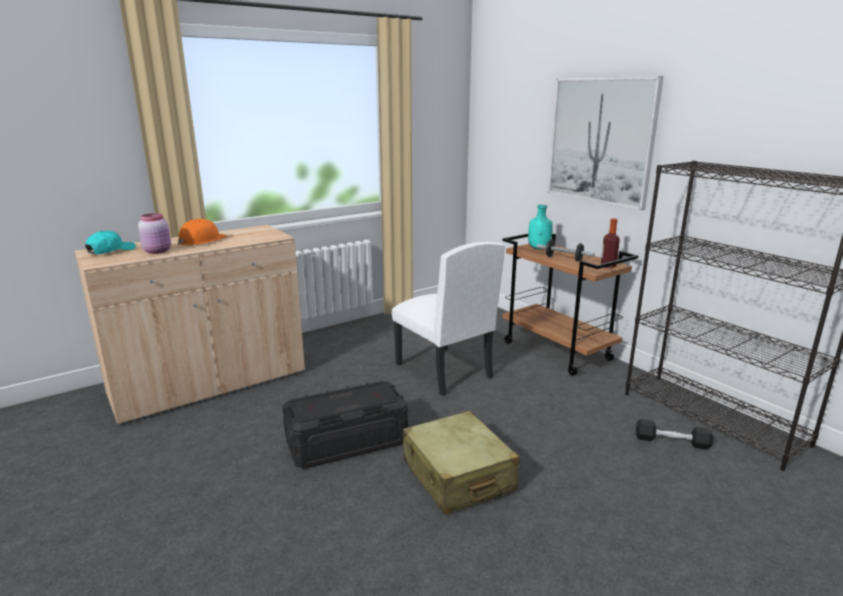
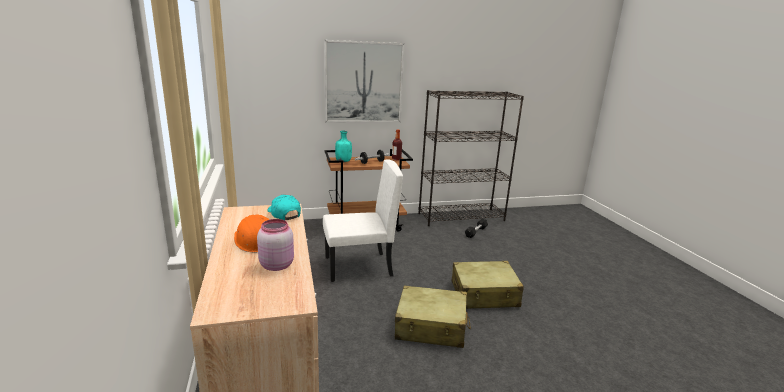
camera: 70 degrees left, 0 degrees up
(111, 251) = (235, 295): turquoise cap -> turquoise cap (284, 214)
(347, 442) = (431, 327): black storage box -> beige suitcase

